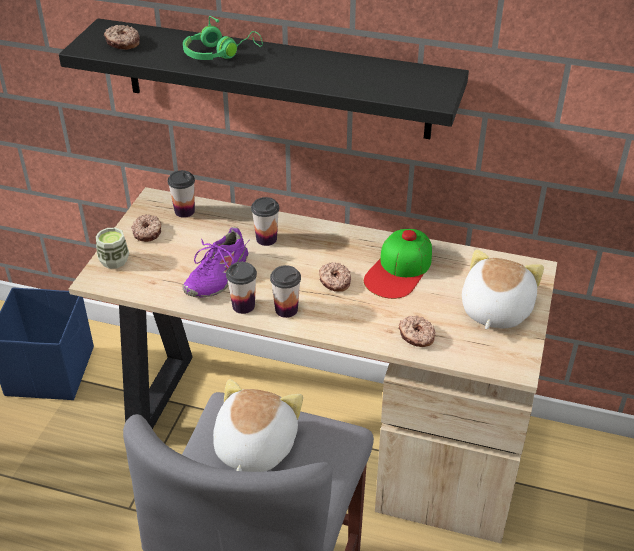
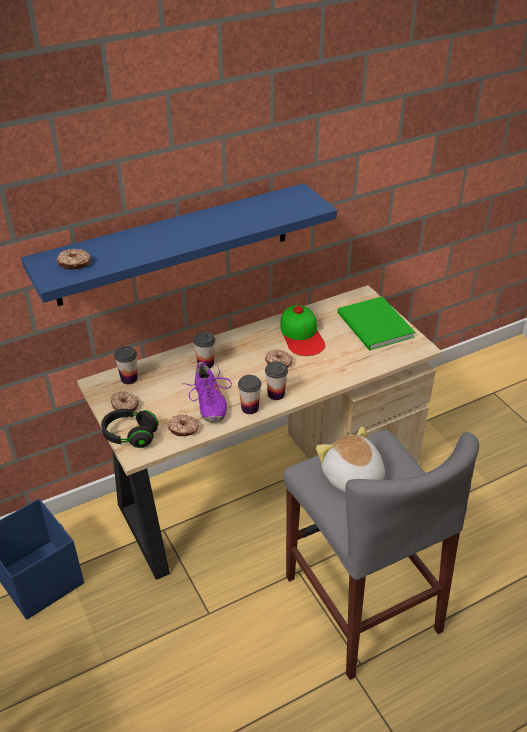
camera: 45 degrees left, 0 degrees up
(114, 261) = (130, 435): cup -> black headphones
(219, 53) = (151, 239): green headphones -> none
(275, 79) = (175, 244): black shelf -> blue shelf
(416, 336) = (359, 363): donut -> donut (183, 429)
(494, 310) = (374, 327): plush toy -> green book

